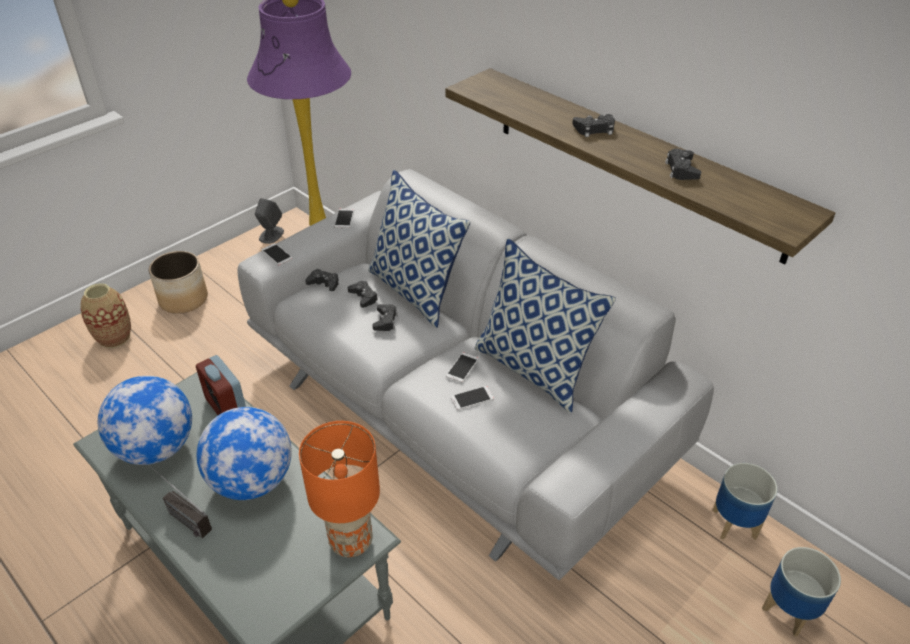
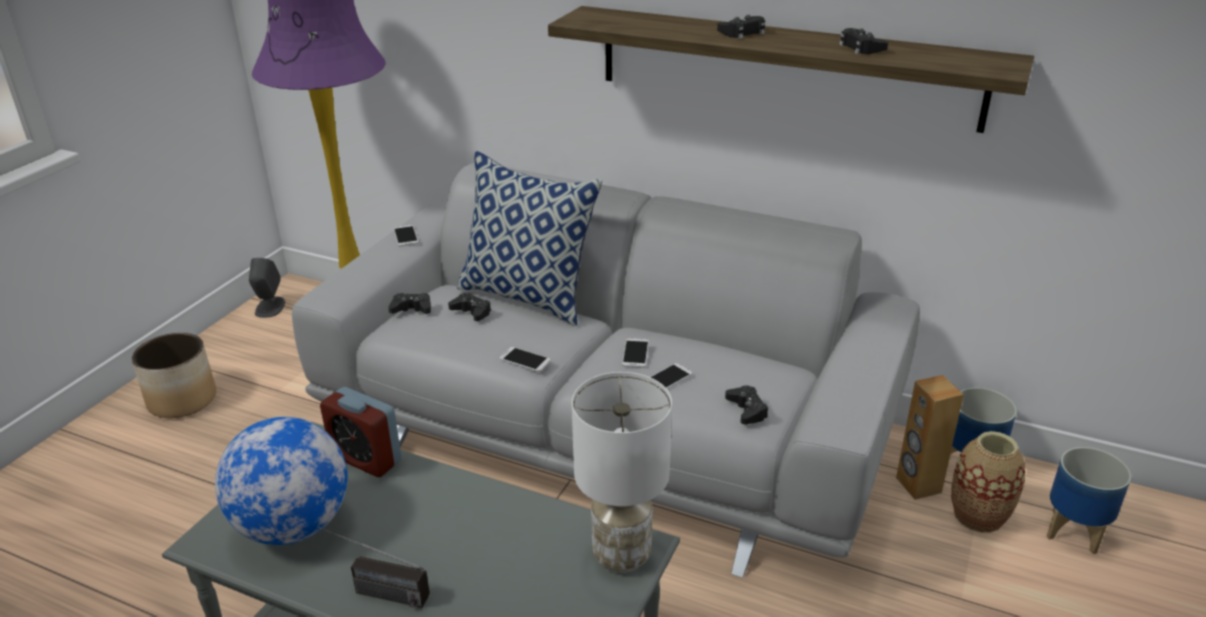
camera: 20 degrees left, 10 degrees down
(114, 337) = (99, 465): vase -> vase (978, 516)
(252, 481) = (452, 527): globe -> none
(277, 254) = (341, 285): phone -> phone (525, 360)
(350, 542) = (620, 556): orange table lamp -> white table lamp
(385, 321) = (514, 328): black game controller -> black game controller (747, 410)
(535, 369) = (714, 339): pillow -> none
(679, 527) = (917, 485): none -> brown speaker

